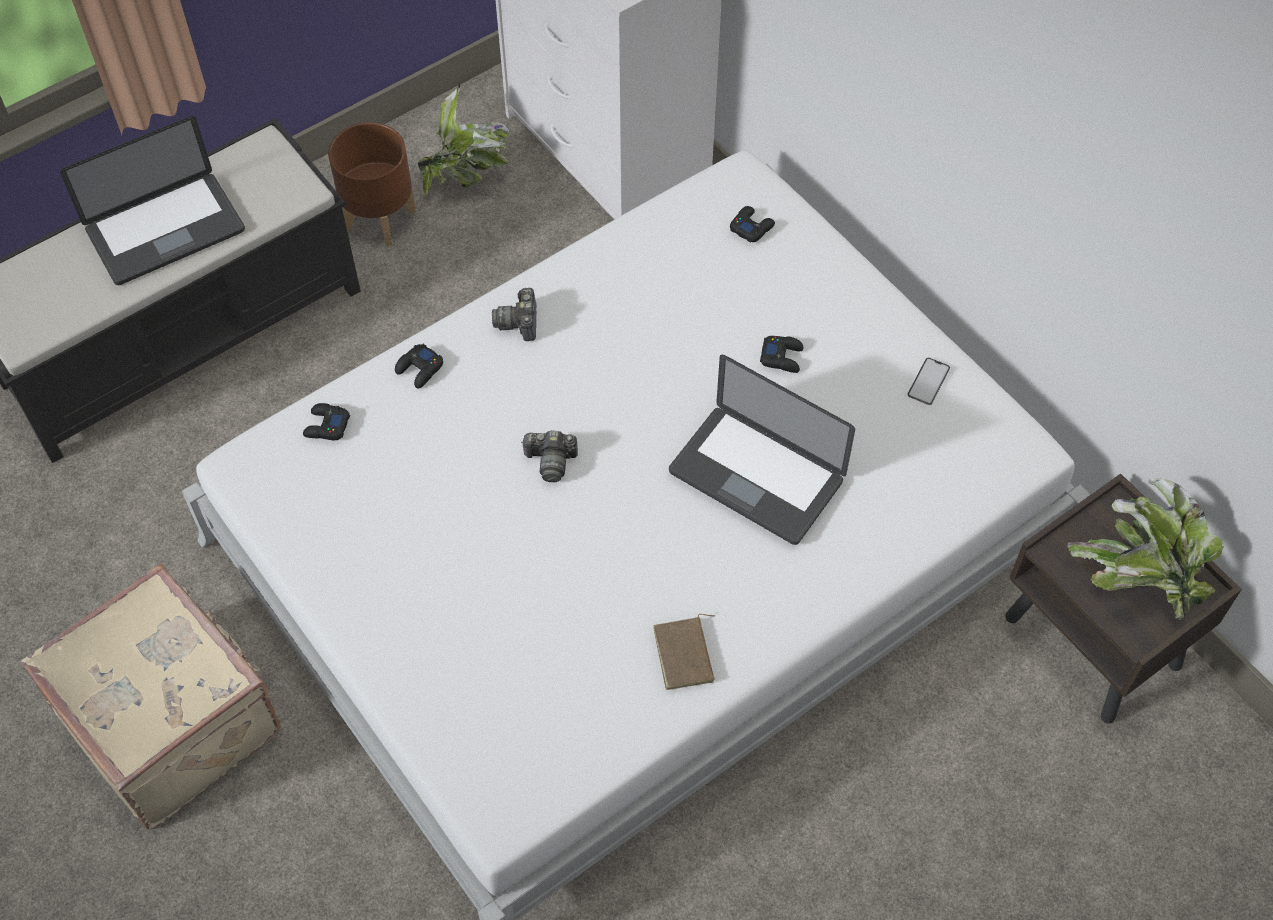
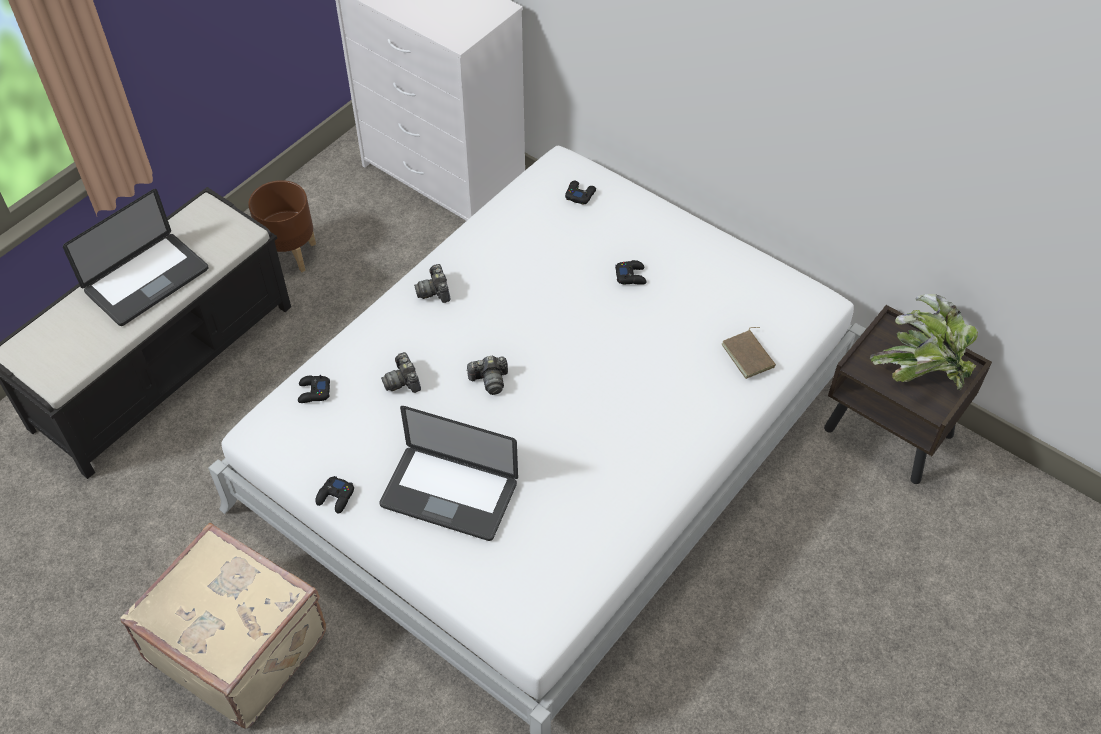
camera: 15 degrees left, 5 degrees down
(420, 369) = (371, 338): black game controller -> black game controller (336, 497)
(441, 436) = (403, 381): none -> camera
(468, 175) = (347, 212): potted plant -> none
(686, 655) = (630, 491): brown book -> brown book (749, 355)
(756, 476) = (640, 359): laptop -> laptop (449, 494)
(928, 381) = (738, 271): phone -> none

